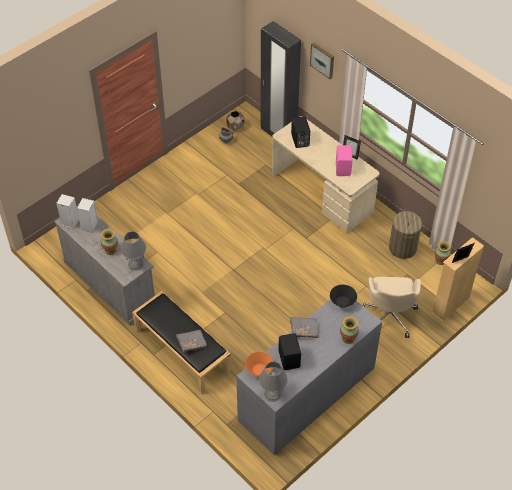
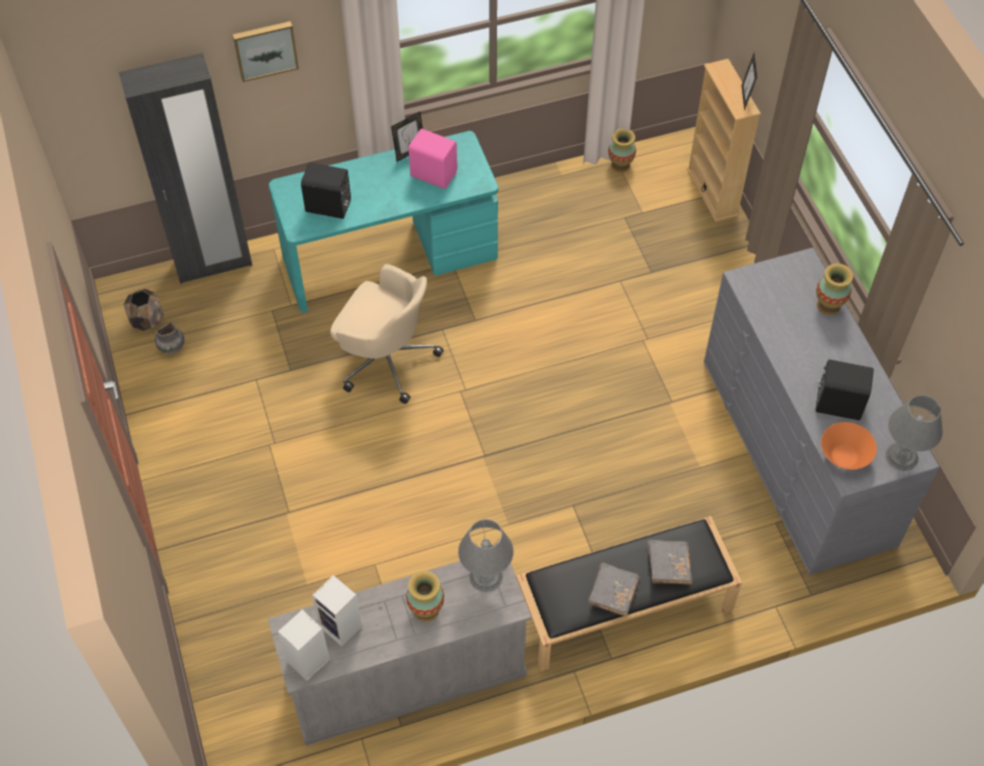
camera: 65 degrees left, 5 degrees up
(304, 330) = (786, 359): grey book -> grey book (613, 593)
(322, 193) = (389, 256): beige desk -> turquoise desk
(342, 302) = (750, 283): black bowl -> none
(389, 316) = (695, 276): beige office chair -> beige office chair (385, 359)
(402, 248) = (570, 201): laundry basket -> none

